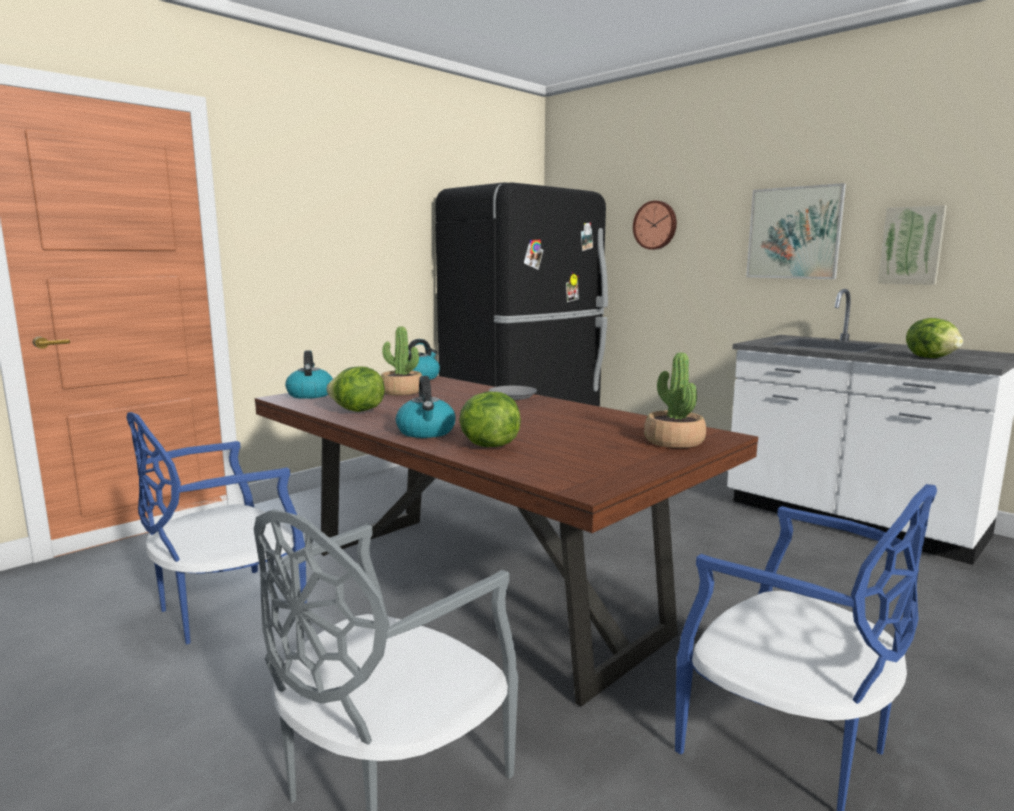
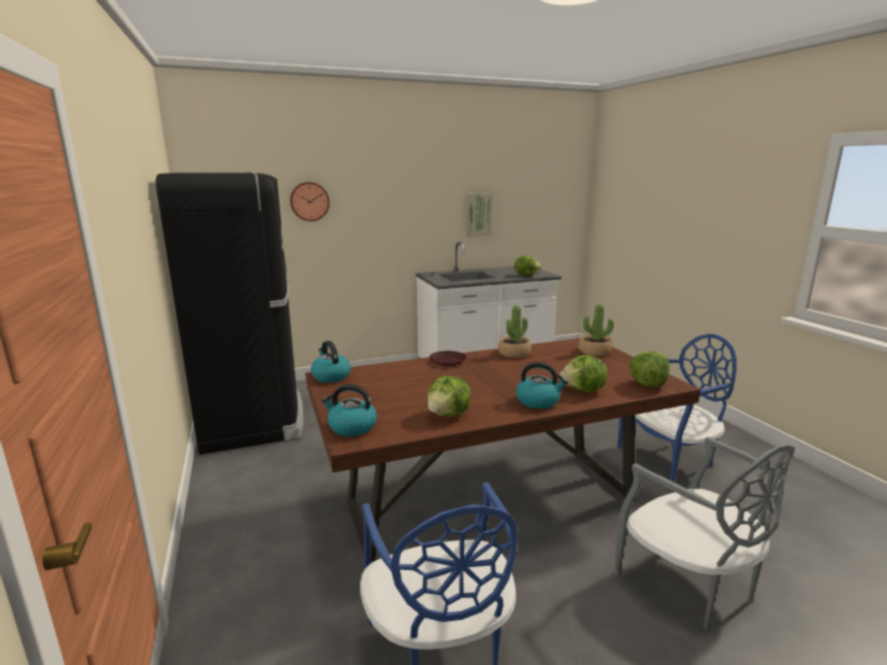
camera: 65 degrees left, 5 degrees up
(401, 392) = (387, 391): potted plant -> potted plant (514, 353)
(512, 396) = (447, 361): grey plate -> brown plate
(561, 473) = (647, 384): none -> lettuce
(794, 233) = (416, 207): picture -> none

